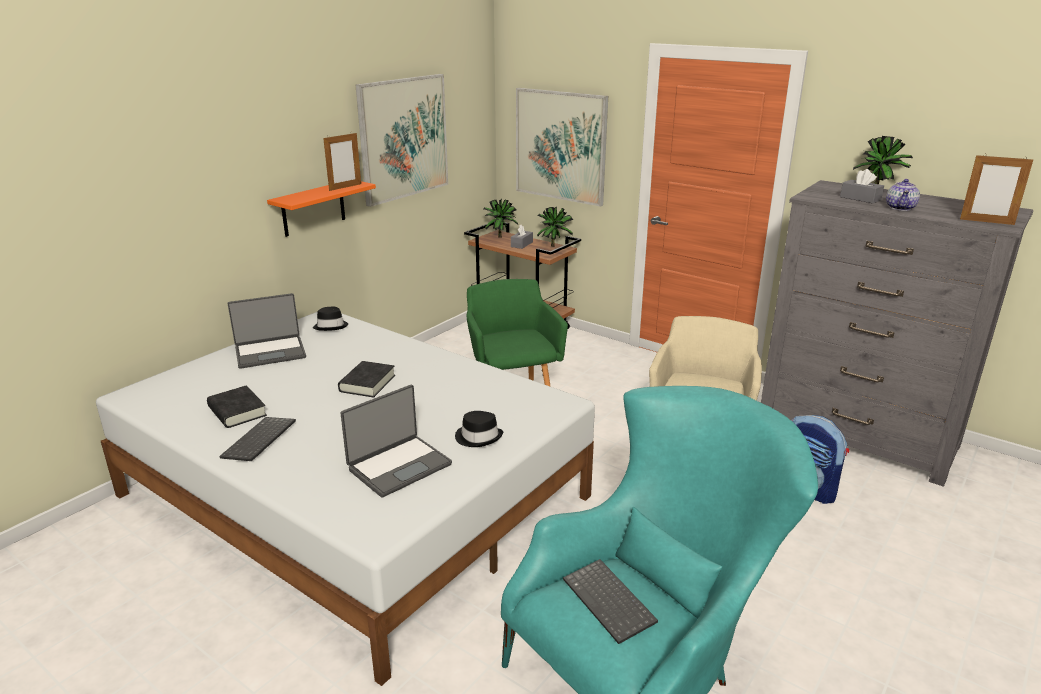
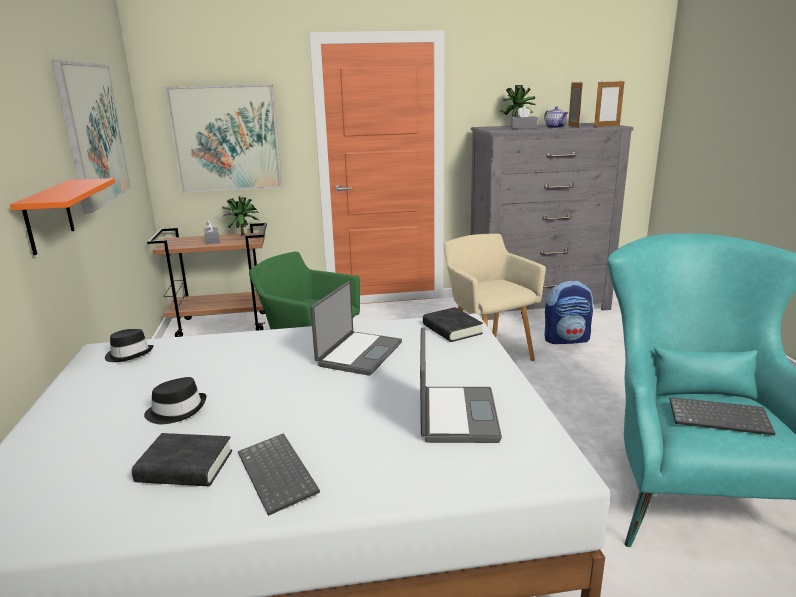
camera: 45 degrees left, 5 degrees down
(270, 352) = (101, 402): laptop -> laptop (358, 354)
(345, 187) = (86, 183): picture frame -> picture frame (573, 126)
(367, 383) = (280, 377): black book -> black book (452, 329)
(478, 437) = (462, 366): black hat -> black hat (177, 410)
(500, 236) = (179, 240): potted plant -> none

